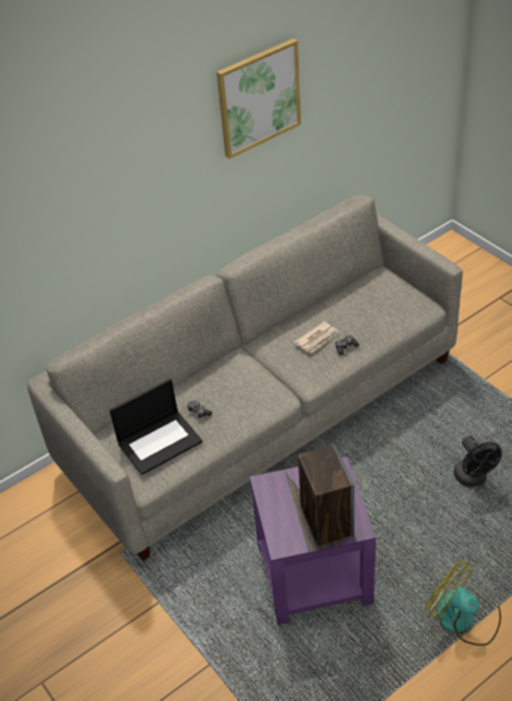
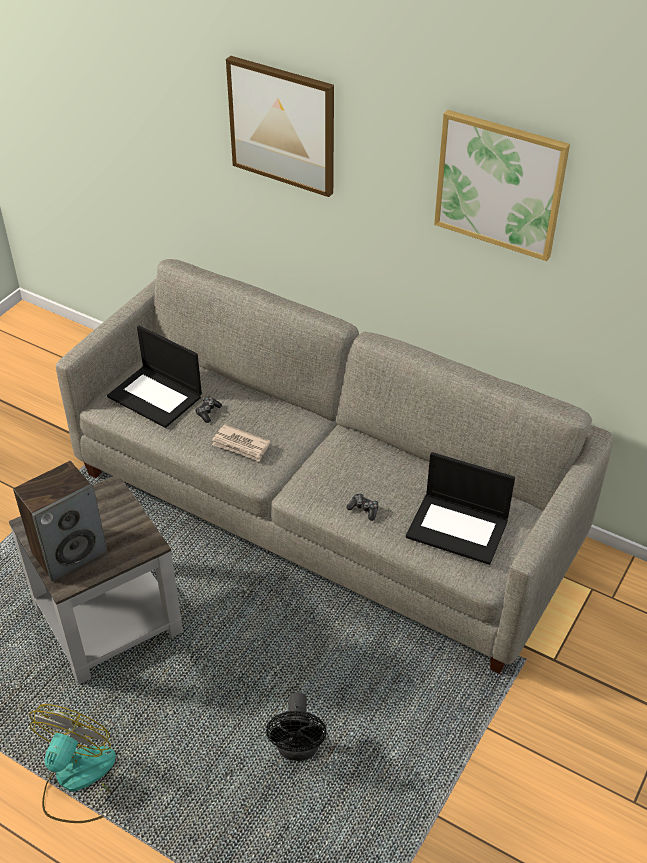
camera: 65 degrees right, 0 degrees up
(97, 177) = (283, 125): none -> picture
(315, 574) = (107, 621): purple side table -> grey side table
(317, 339) = (366, 479): newspaper -> newspaper (241, 445)
(384, 305) = (458, 528): none -> laptop
(473, 479) = (298, 749): black fan -> black fan turned 45 degrees counterclockwise

